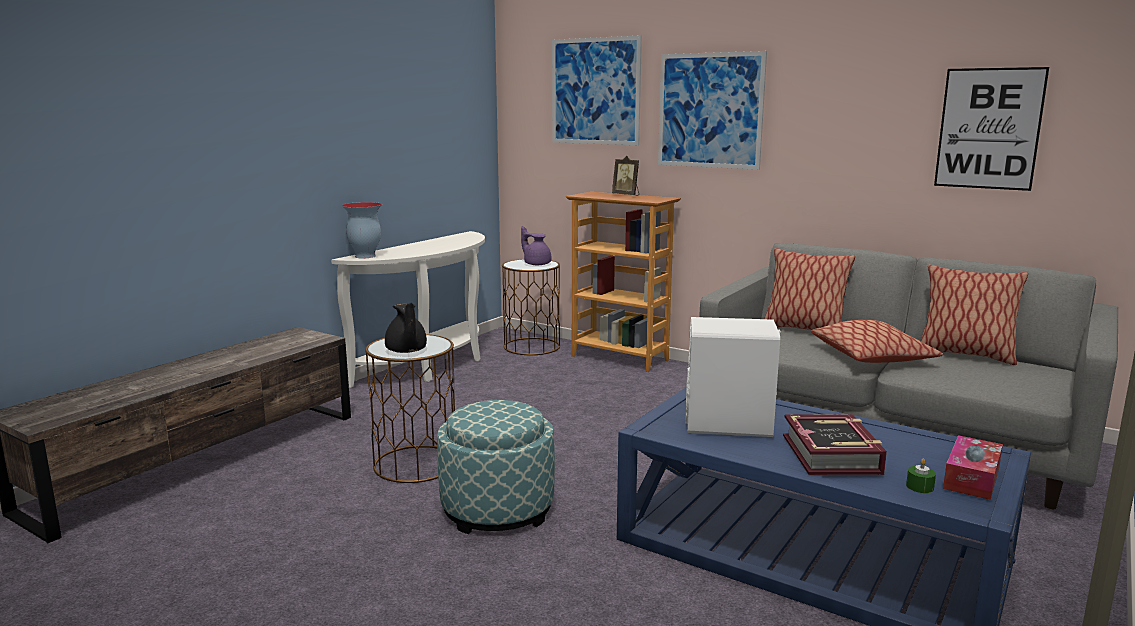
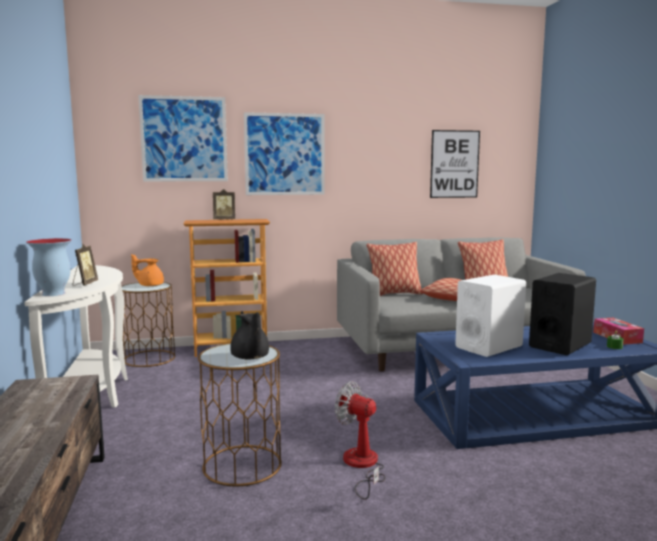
camera: 45 degrees left, 5 degrees down
(406, 351) = (250, 357): black teapot -> black teapot turned 45 degrees clockwise
(410, 251) = (84, 284): none -> picture frame
(497, 509) = (362, 466): ottoman -> fan
(536, 264) = (150, 285): purple teapot -> orange teapot
(832, 454) = (560, 345): book -> black speaker

